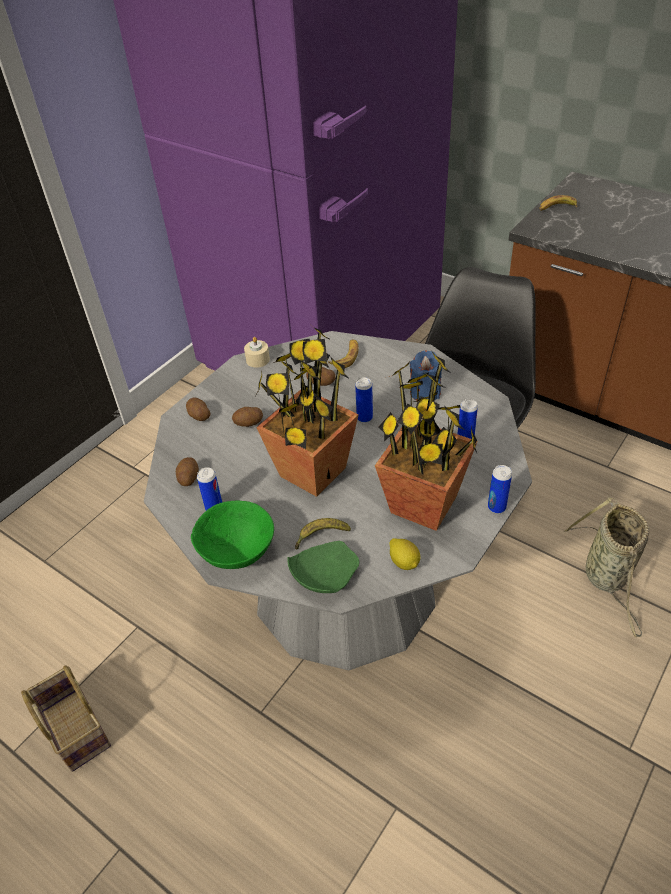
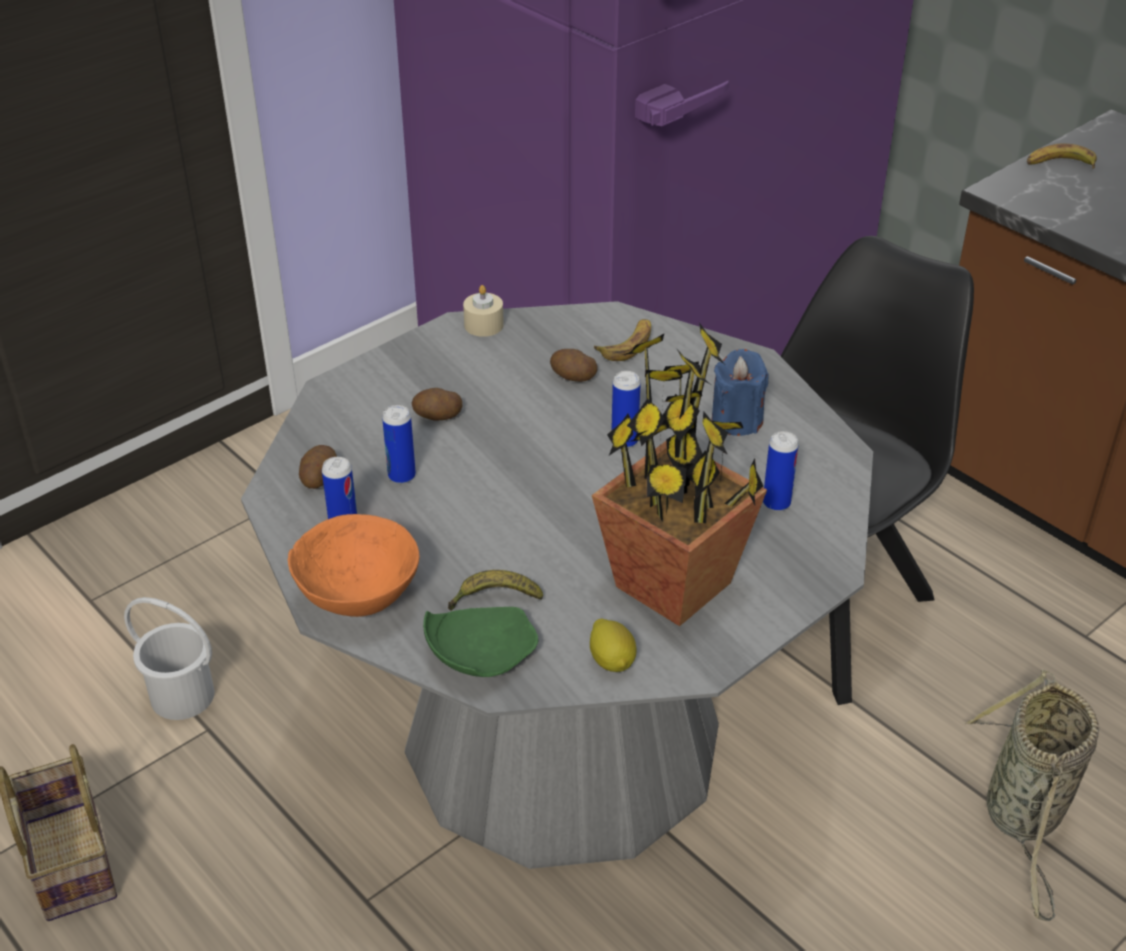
camera: 10 degrees right, 5 degrees down
(116, 609) = (182, 697): none -> white bucket
(199, 416) = (364, 391): potato -> none
(238, 552) = (360, 597): green bowl -> orange bowl
(312, 472) = (512, 506): potted plant -> none
(496, 507) = (790, 611): can -> can (402, 476)

